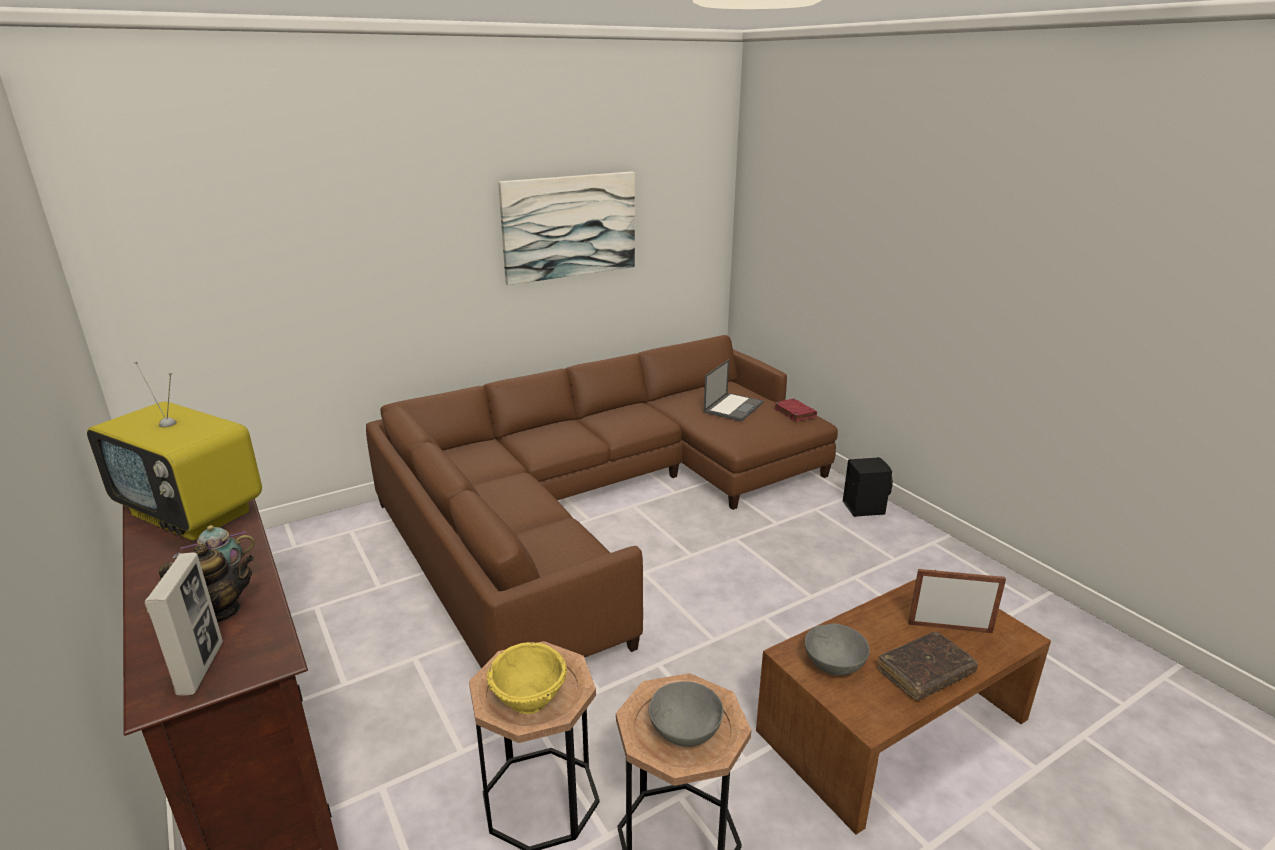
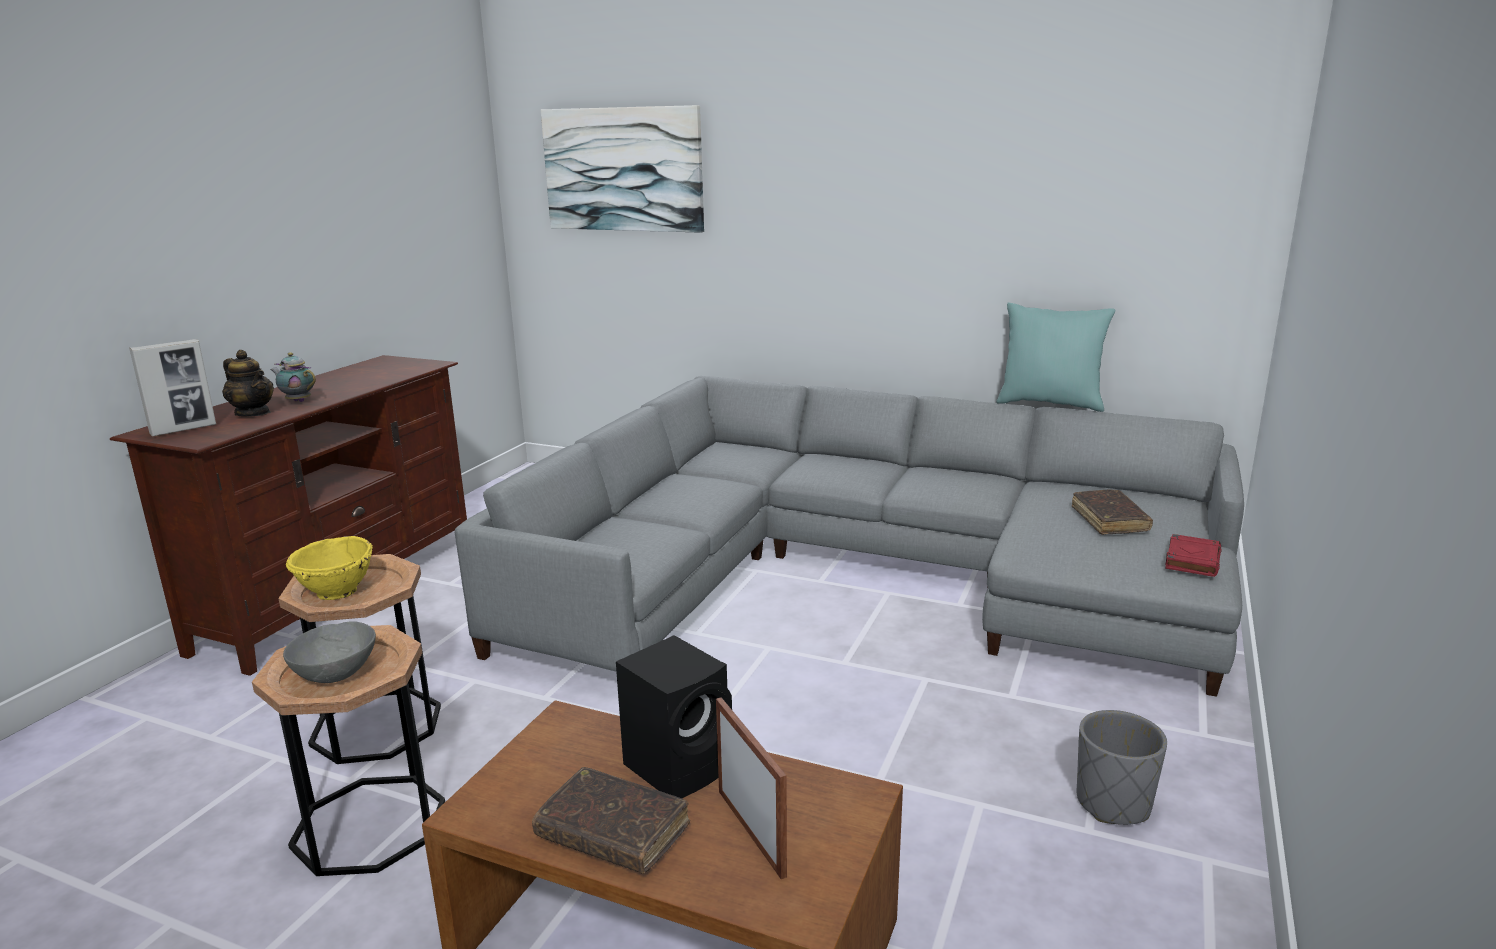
camera: 55 degrees right, 5 degrees down
(194, 514) = (378, 371): television -> none
(569, 226) = (969, 207): picture -> picture (623, 169)
(600, 503) = (860, 574): brown sofa -> grey sofa
(640, 348) = (1050, 404): none -> turquoise pillow
(733, 407) = (1109, 520): laptop -> brown book
(833, 664) = (568, 754): grey bowl -> none
(863, 507) = (1188, 755): black speaker -> black speaker (680, 766)
(881, 543) = (1113, 803): none -> grey planter

